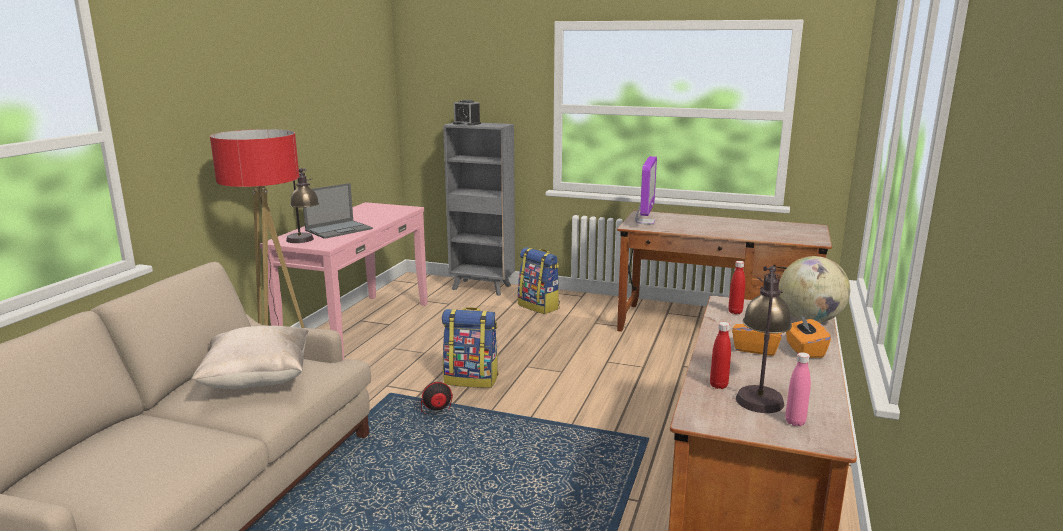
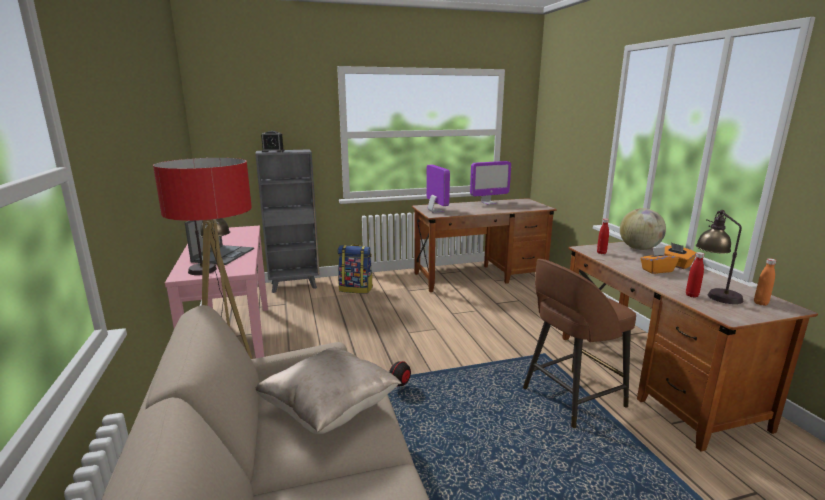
camera: 35 degrees left, 0 degrees up
(471, 379) = (385, 354): backpack -> none
(600, 491) = (570, 398): none -> brown stool
(745, 222) = (488, 203): none -> monitor
(795, 422) = (760, 303): pink bottle -> orange bottle

